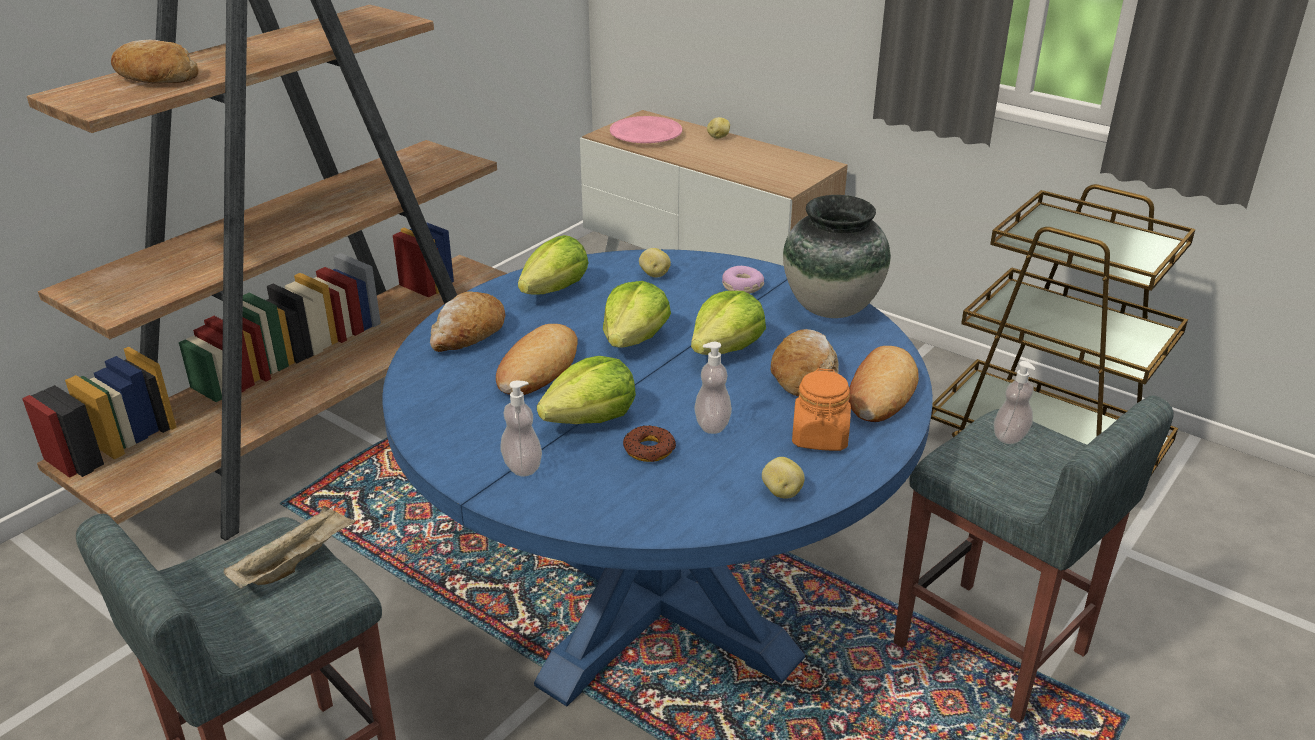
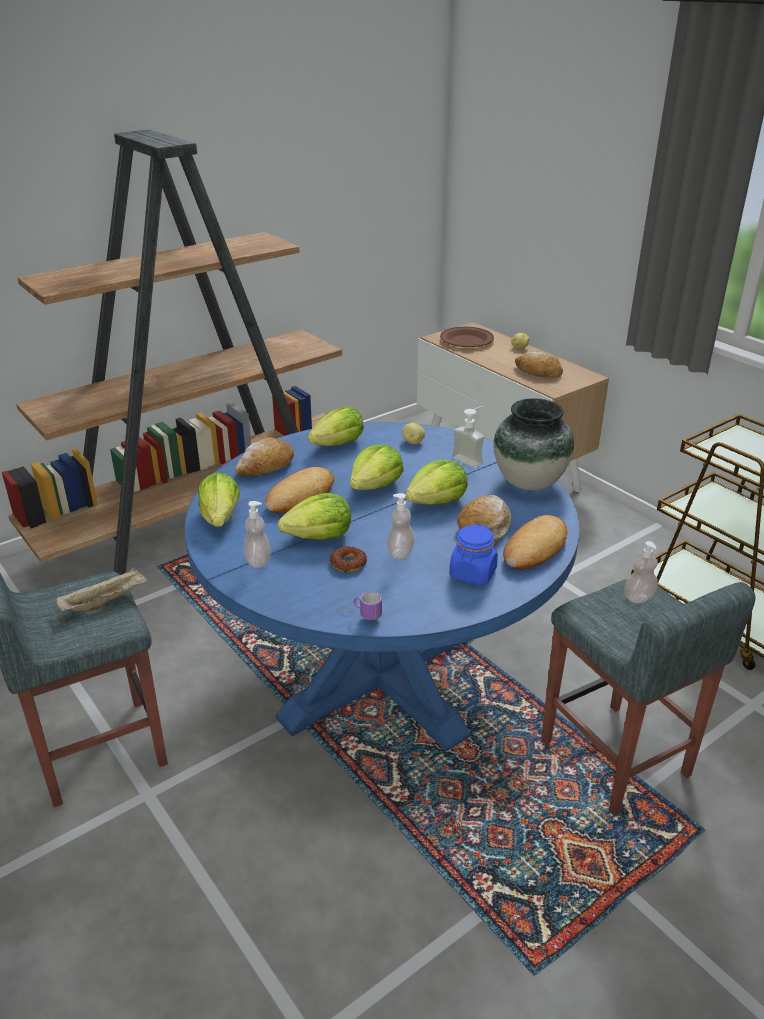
camera: 15 degrees right, 0 degrees up
(155, 78) = (99, 272): bread -> bread (538, 372)
(438, 414) = (221, 518): none -> lettuce
(646, 135) = (466, 340): pink plate -> brown plate
(699, 518) = (359, 615): none -> mug
(742, 287) = (471, 459): donut -> soap dispenser
(781, 492) = (425, 607): potato -> none
(820, 437) = (472, 574): orange jar -> blue jar

